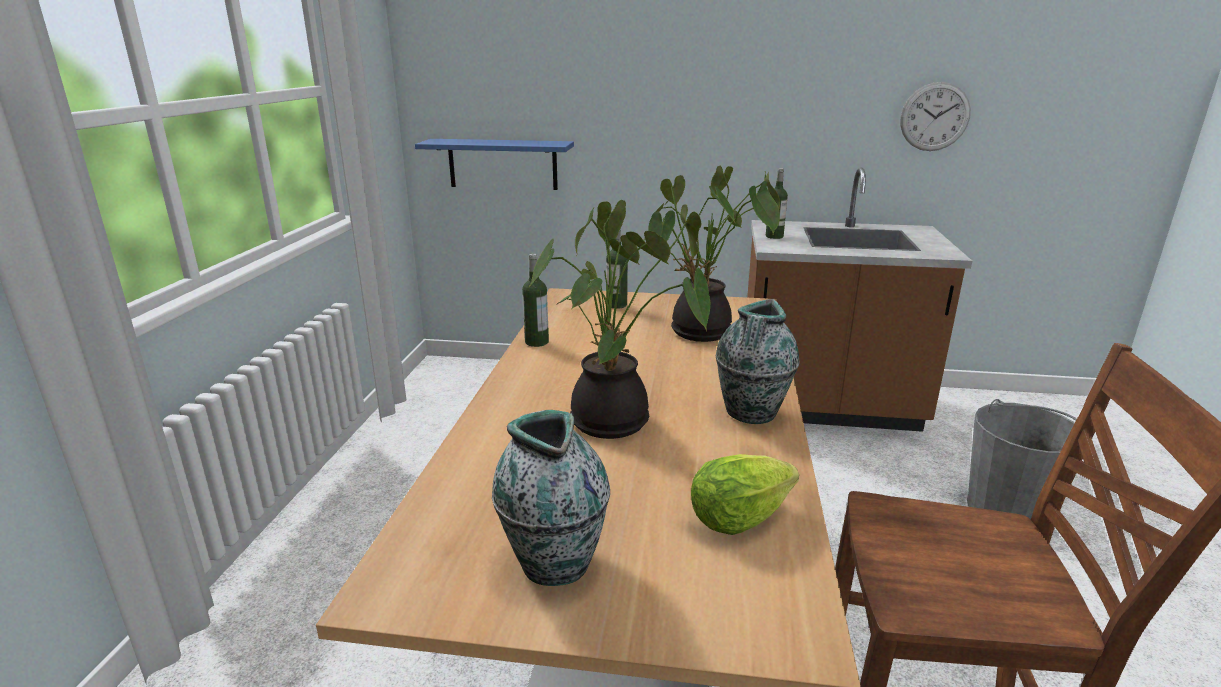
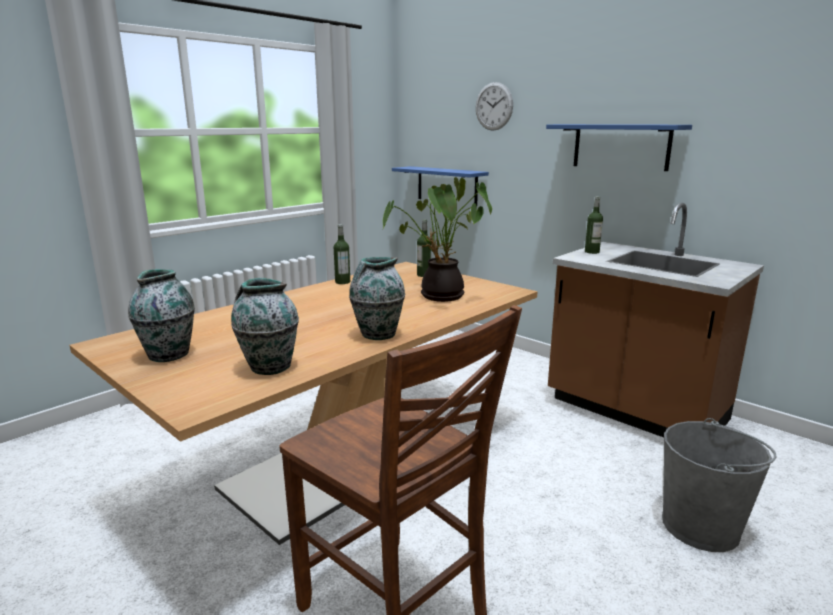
camera: 35 degrees right, 5 degrees down
(616, 423) = (302, 320): potted plant -> none
(738, 518) = (269, 367): lettuce -> vase
(766, 102) = (620, 146): none -> blue shelf
(935, 117) = (771, 162): wall clock -> wall clock (494, 106)

